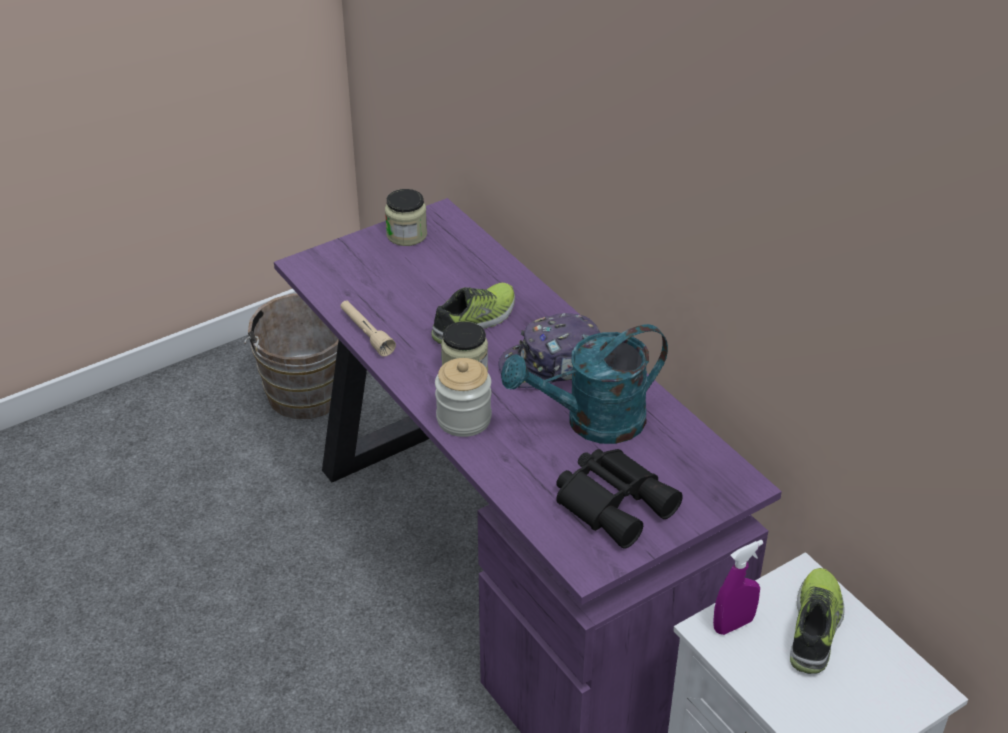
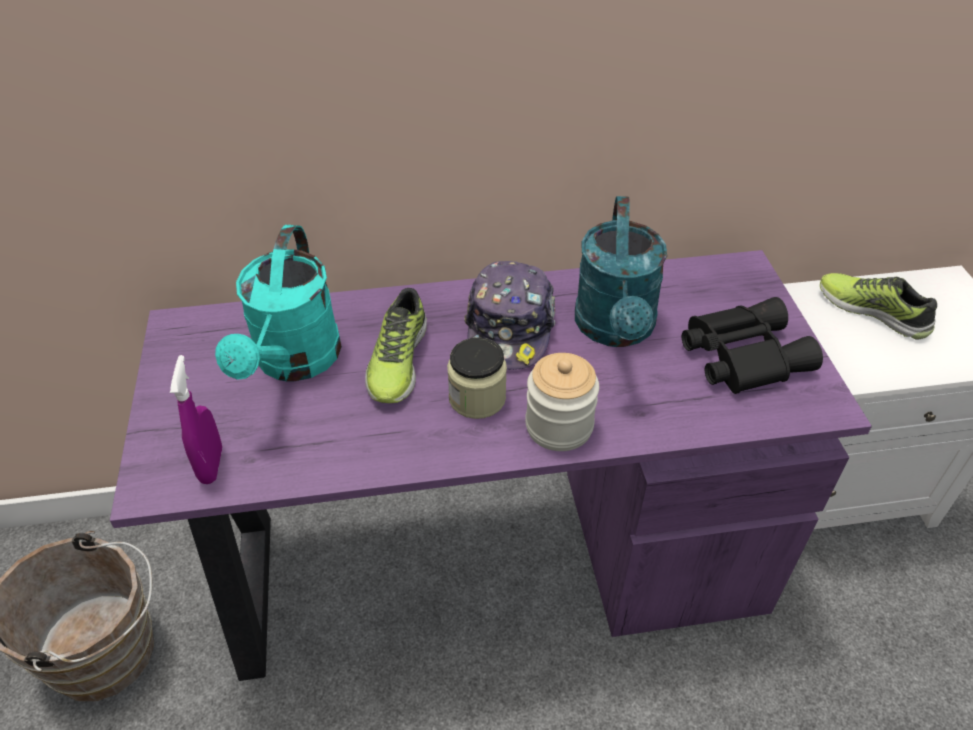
camera: 65 degrees left, 5 degrees up
(366, 333) = (345, 466): beige flashlight -> none
(406, 235) = (185, 366): jar -> none
(441, 277) = (294, 363): none -> turquoise watering can
(475, 322) = (397, 361): shoe -> shoe turned 150 degrees counterclockwise
(733, 624) = (859, 356): purple spray bottle -> purple spray bottle (211, 465)

